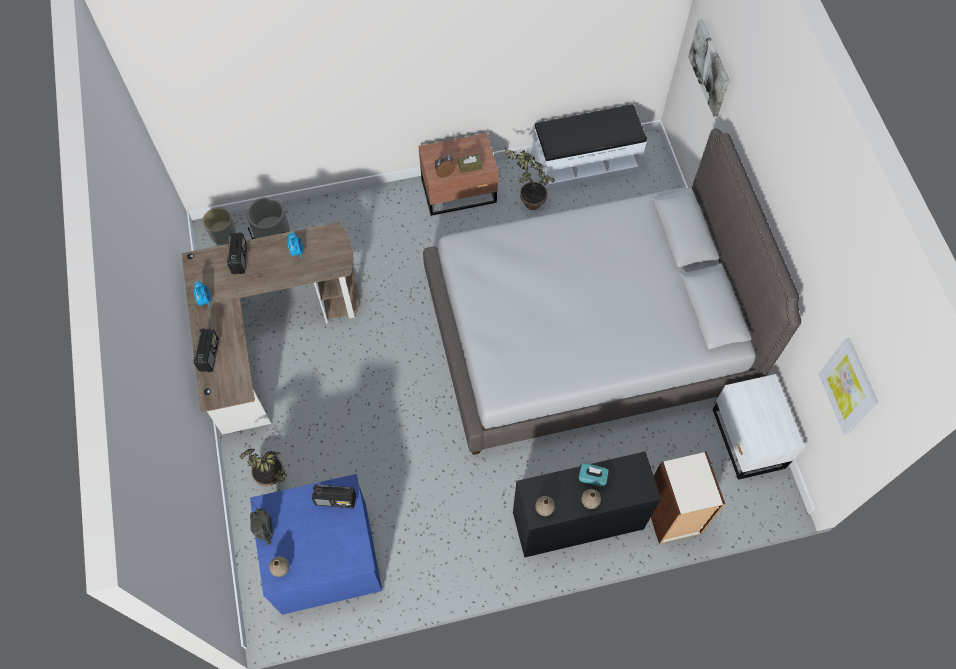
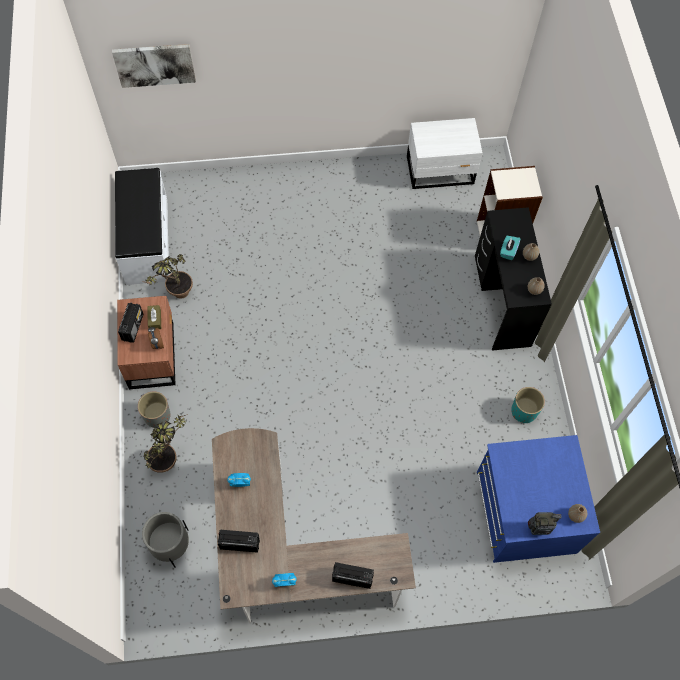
camera: 85 degrees left, 0 degrees up
(223, 234) = (153, 602): grey planter -> grey planter (157, 416)
(275, 481) = (449, 554): potted plant -> potted plant (169, 459)
(336, 500) = (512, 463): radio -> radio (133, 327)
(441, 551) = (524, 411): none -> turquoise planter
(586, 334) = (329, 268): grey bed -> none
(848, 387) = (482, 41): picture -> none

